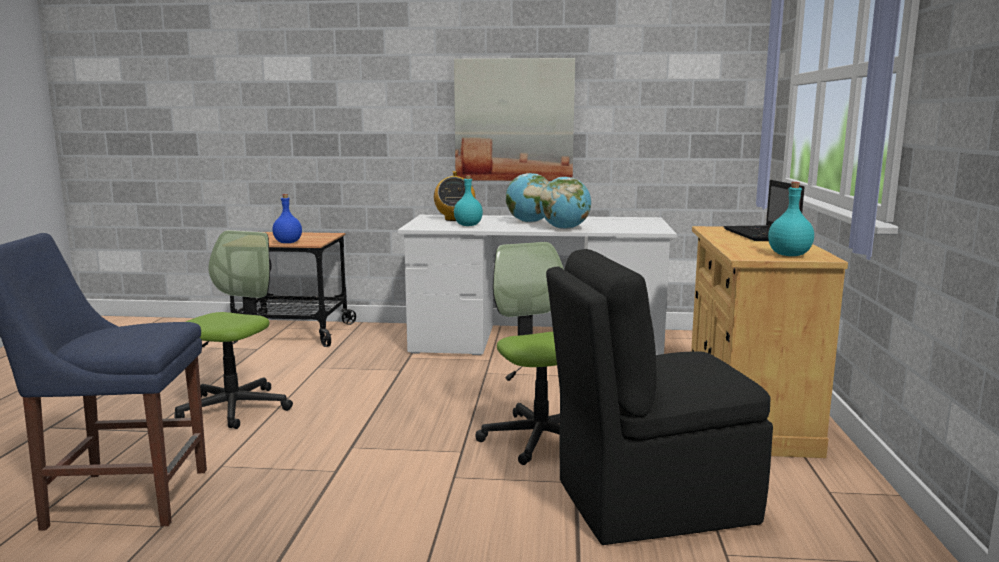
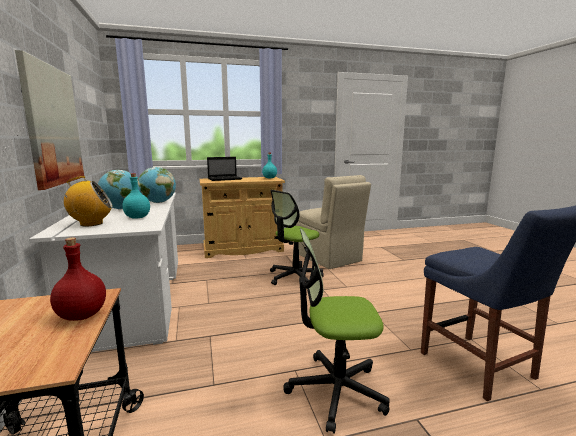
camera: 110 degrees left, 0 degrees up
(288, 242) = (81, 315): blue bottle -> red bottle
(649, 502) = (329, 258): black chair -> beige chair

